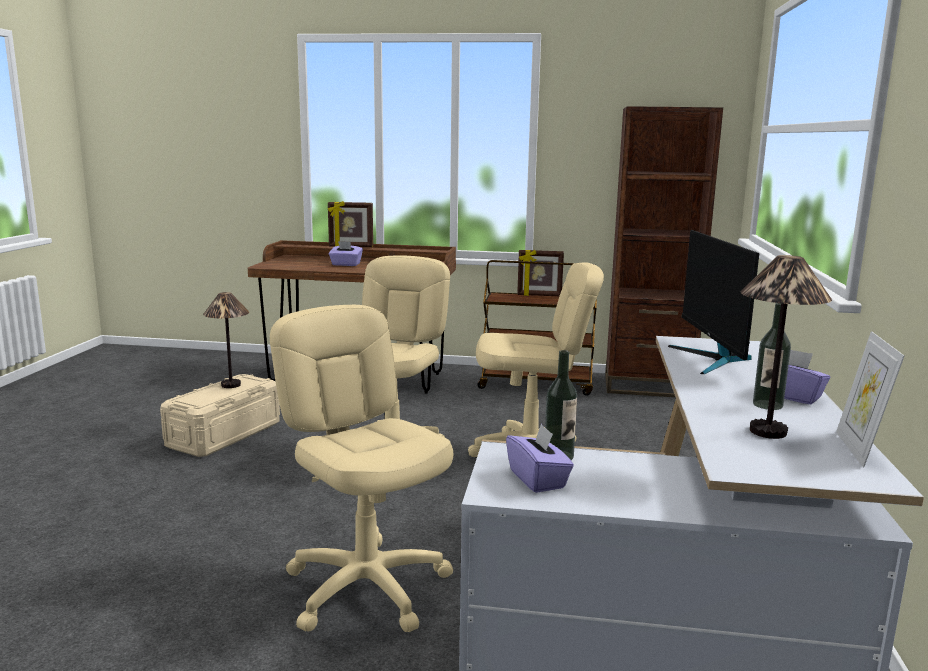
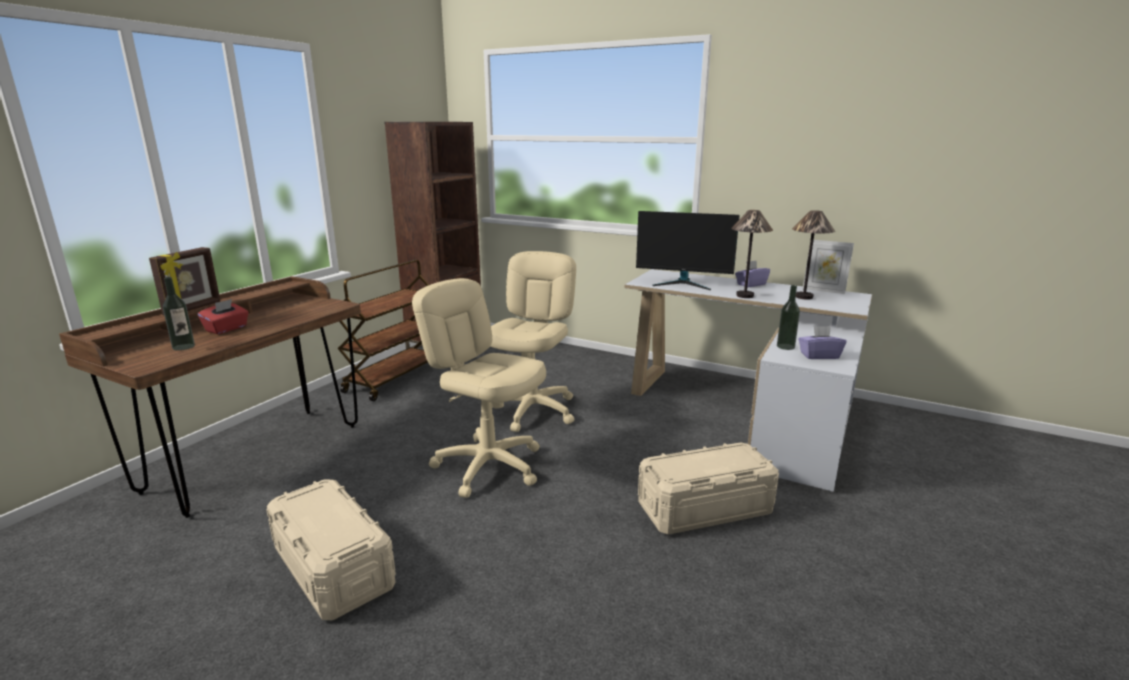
camera: 70 degrees left, 5 degrees up
(231, 385) = (312, 508): table lamp -> table lamp (744, 295)
(345, 264) = (227, 329): purple tissue box -> red tissue box
(367, 587) = (704, 508): beige office chair -> beige storage box
(539, 295) = (376, 300): picture frame -> none
(767, 405) = (764, 290): bottle -> bottle (183, 347)

